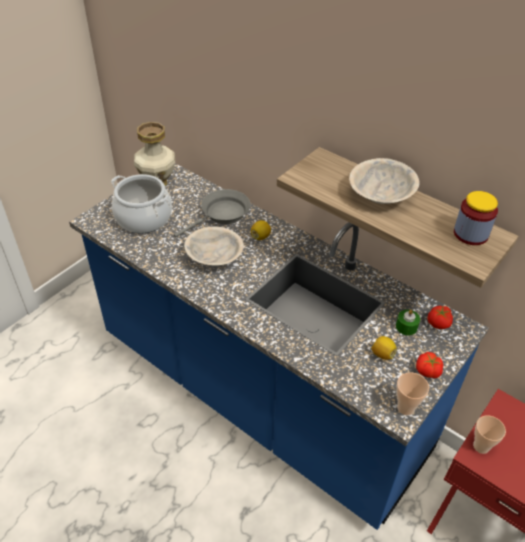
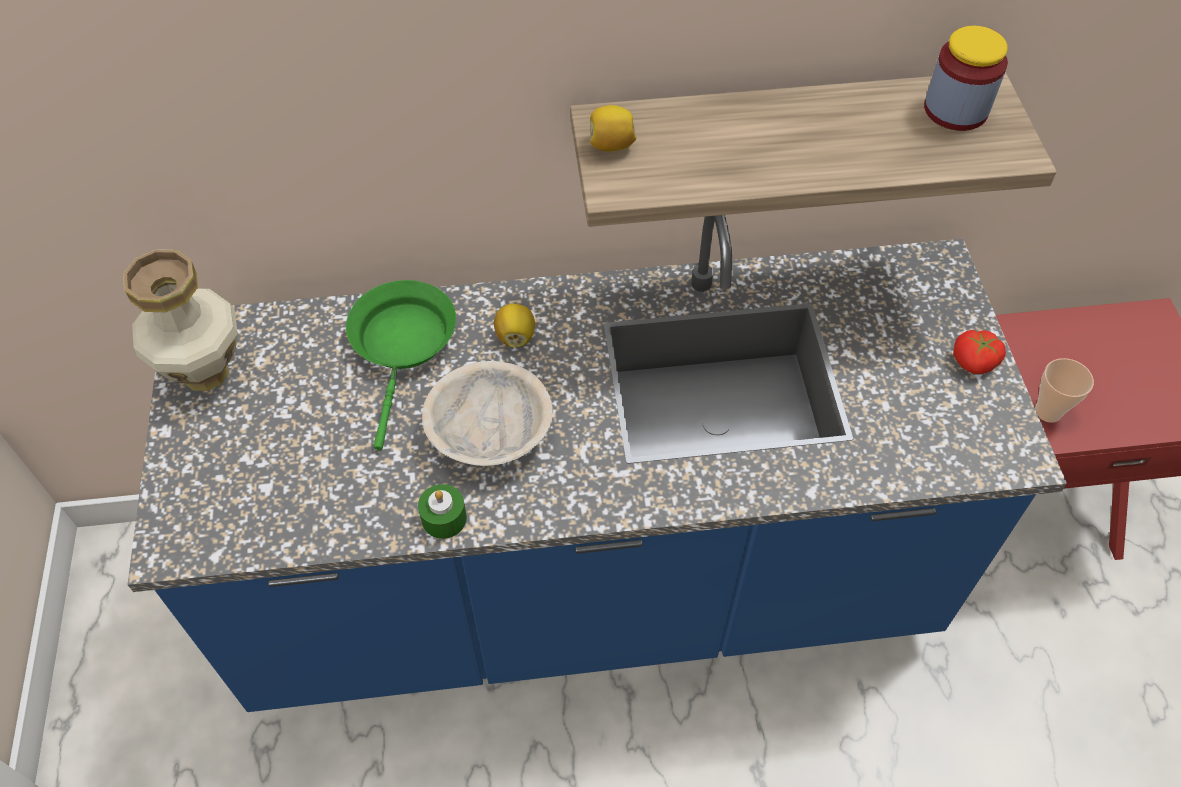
camera: 45 degrees left, 10 degrees up
(144, 218) = (271, 459): cooking pot -> none
(222, 214) = (403, 345): grey frying pan -> green frying pan
(381, 195) = (773, 130): beige bowl -> none
(382, 354) = (900, 385): lemon -> lemon (611, 145)
(405, 408) = (1012, 438): cup -> none
(406, 327) = (878, 319): green candle -> green candle (444, 518)
(439, 323) = (906, 279): tomato -> none

